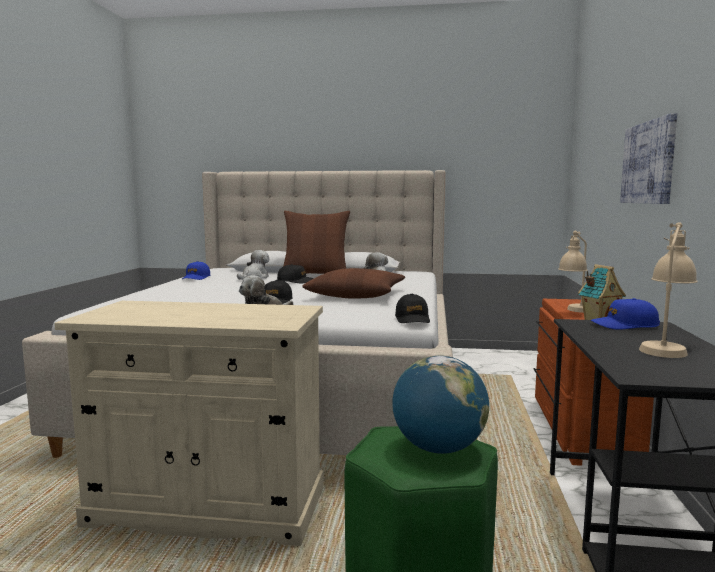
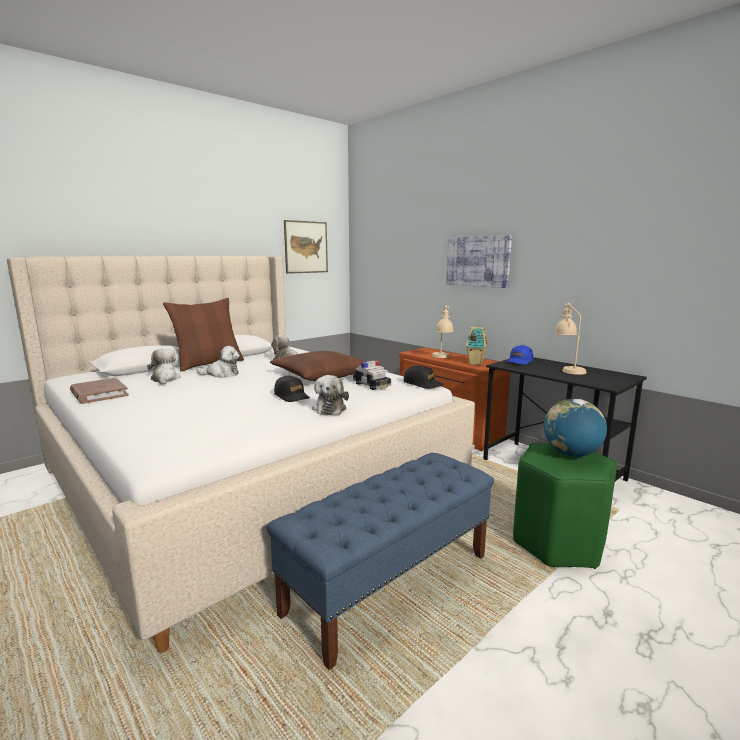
camera: 50 degrees left, 5 degrees up
(196, 278) = (99, 394): blue cap -> brown book
(207, 507) = (390, 583): beige cabinet -> blue bench
(296, 281) = (222, 374): black cap -> plush toy
(363, 309) = (371, 385): none -> toy car
(498, 160) = (306, 247): none -> picture

